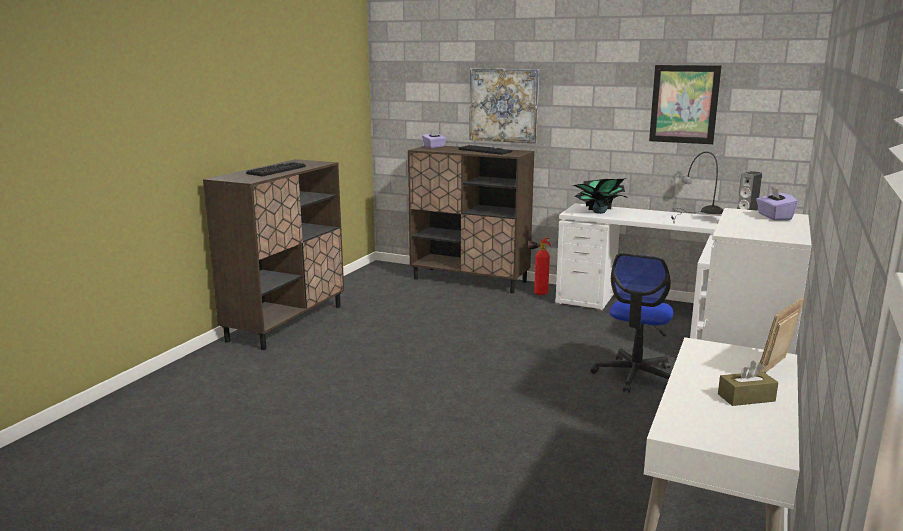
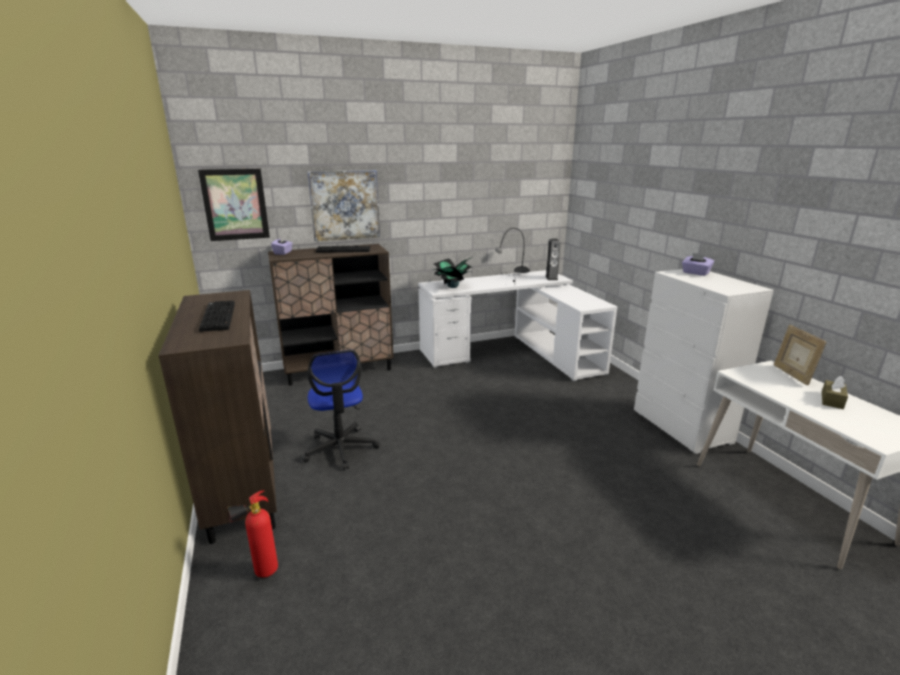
camera: 45 degrees left, 5 degrees up
(537, 294) = (408, 364): fire extinguisher -> fire extinguisher (261, 573)
(635, 375) = (568, 404): office chair -> office chair (340, 449)
(684, 104) = (491, 193): picture -> picture (235, 204)

